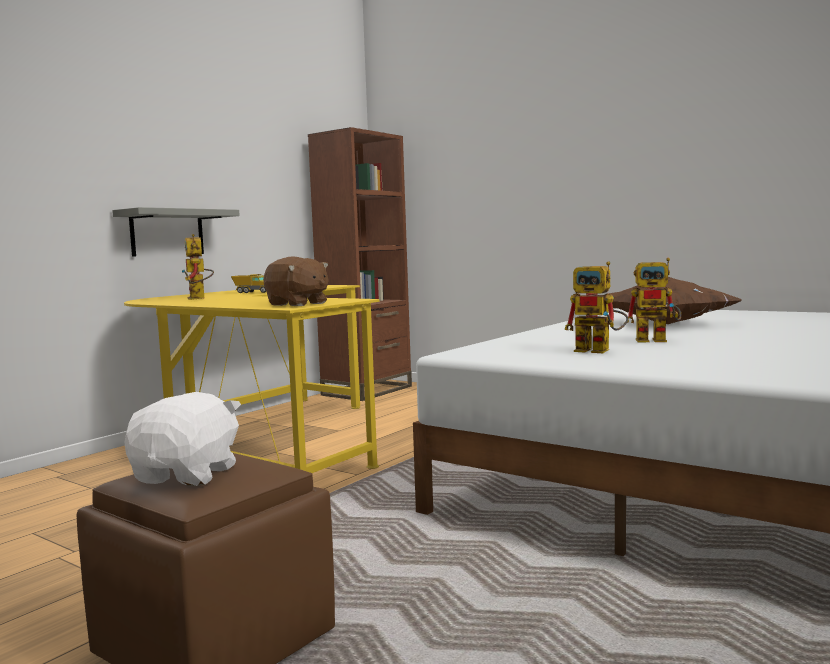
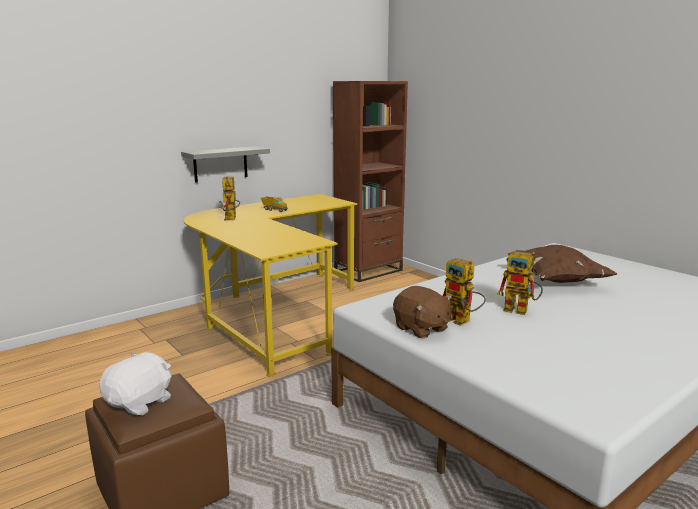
camera: 15 degrees right, 10 degrees up
(297, 304) = (276, 246): brown plush toy -> brown plush toy (421, 329)

